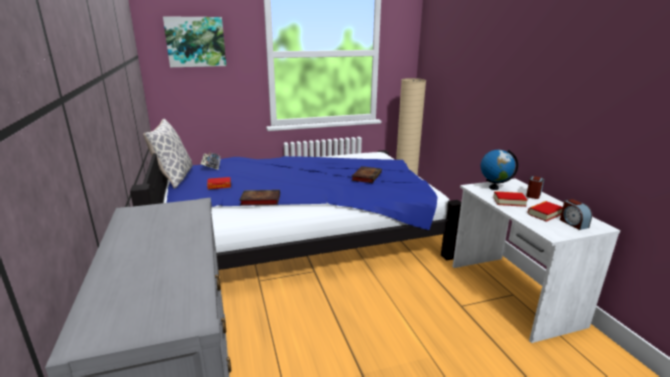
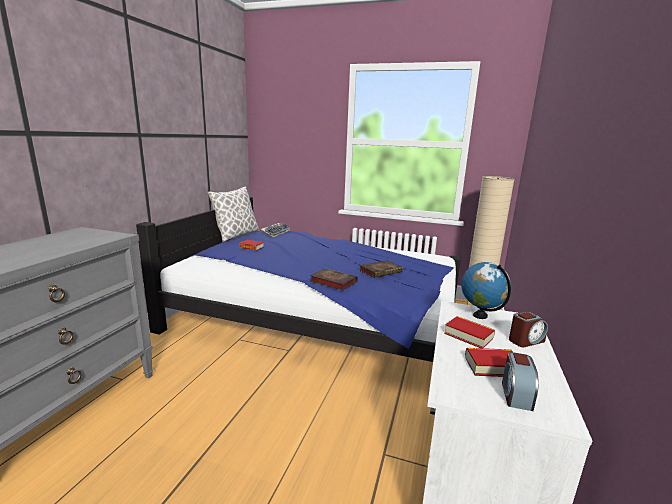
camera: 35 degrees right, 5 degrees down
(195, 42) = (288, 126): picture -> none
(259, 200) = (258, 264): book -> book (332, 281)

